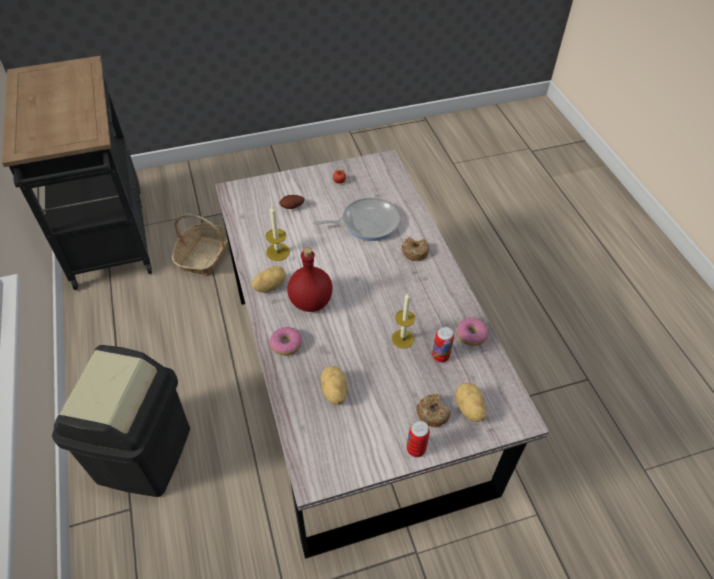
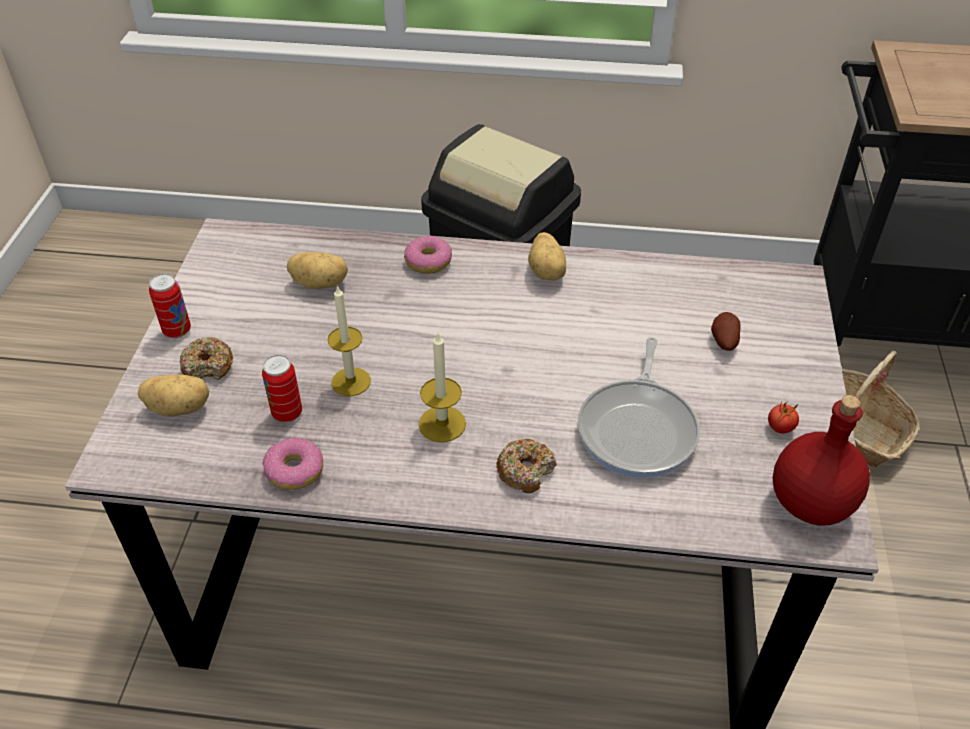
camera: 115 degrees right, 5 degrees down
(277, 252) = (616, 297): candle -> candle (442, 424)
(311, 302) = (488, 305): red bottle -> red bottle (809, 504)

